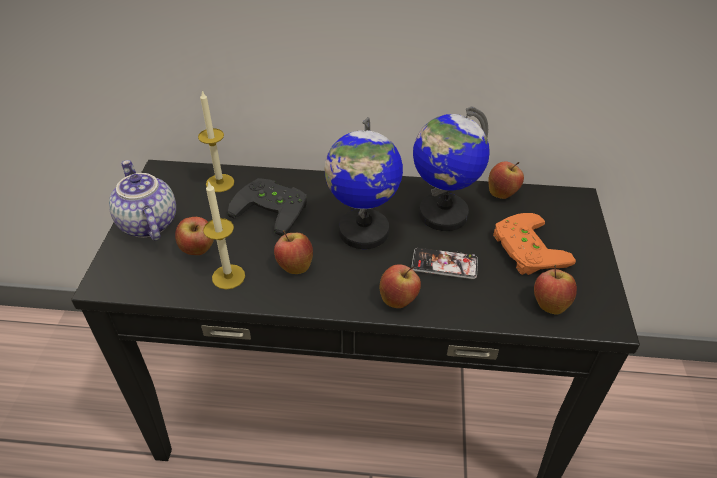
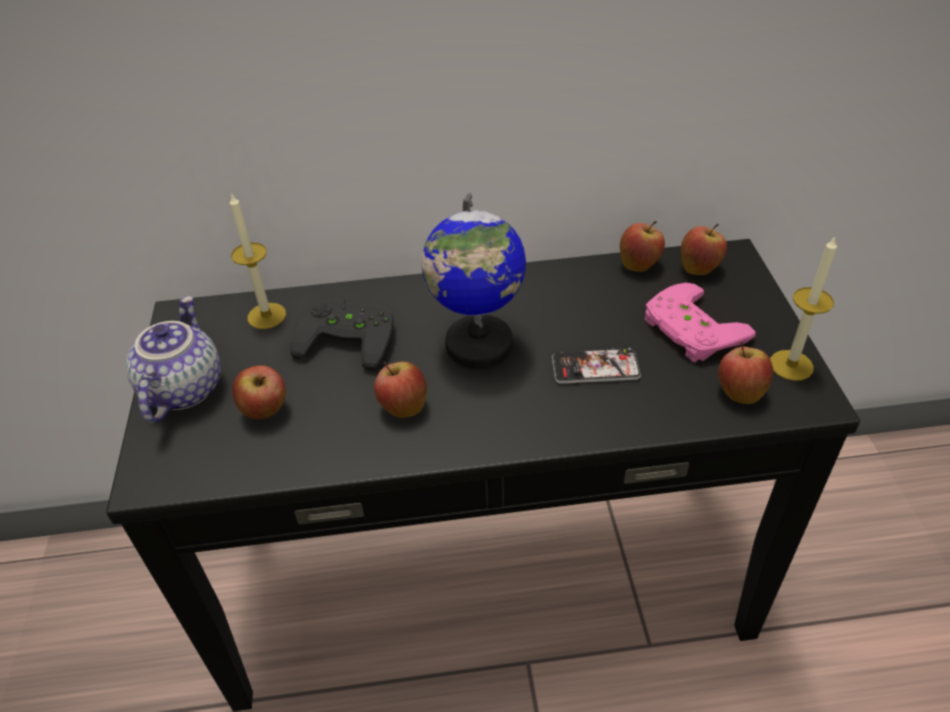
camera: 10 degrees left, 0 degrees up
(147, 224) = (182, 389): teapot -> teapot turned 45 degrees clockwise
(228, 276) = (318, 438): candle -> candle (791, 365)
(398, 300) = (552, 424): apple -> apple (699, 268)
(442, 214) = (572, 304): globe -> none
(525, 249) = (688, 330): orange game controller -> pink game controller

